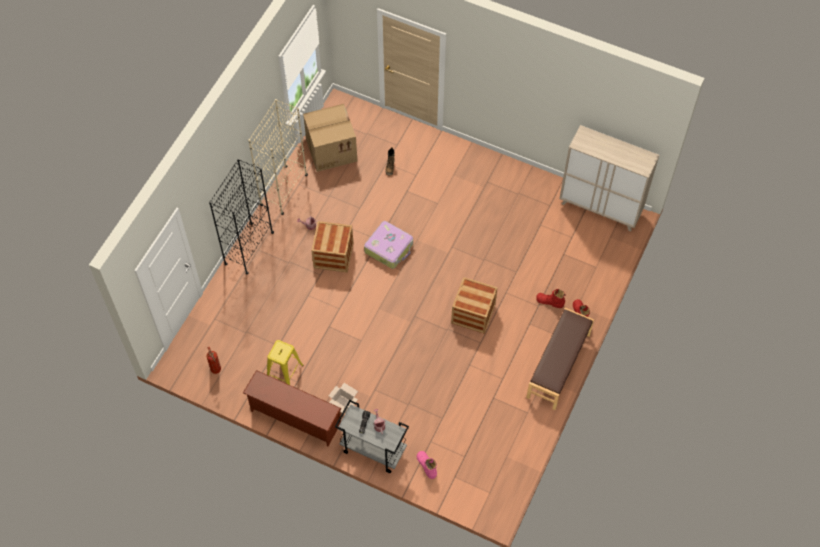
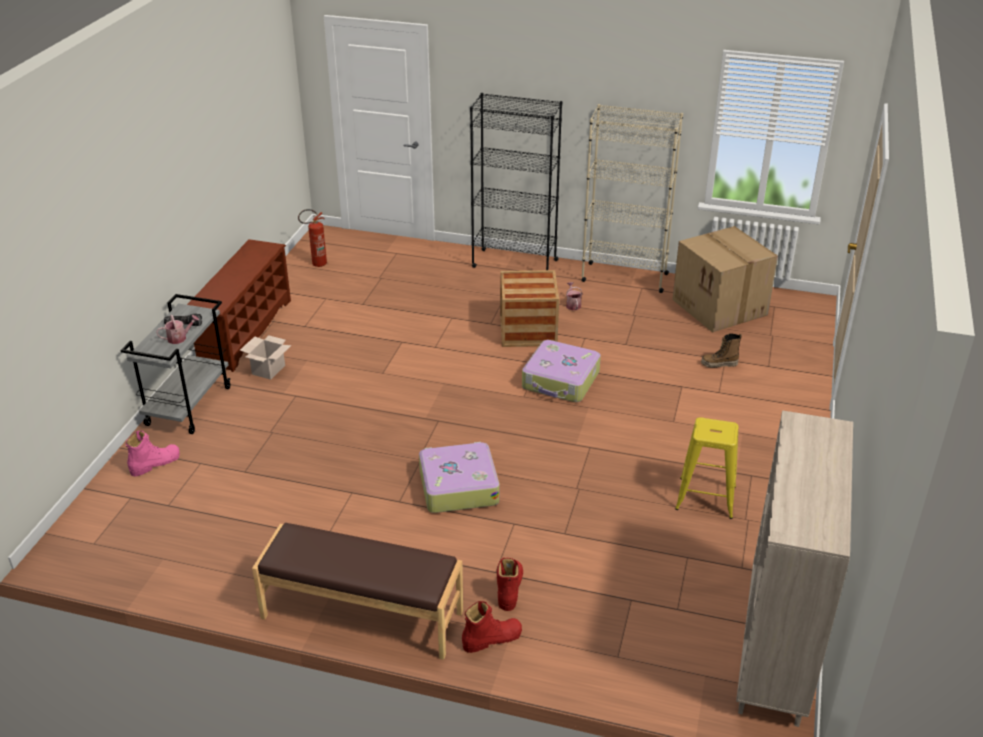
camera: 80 degrees right, 25 degrees down
(284, 372) = (319, 314): yellow stool -> yellow stool (705, 498)
(473, 313) = (458, 486): crate -> suitcase

